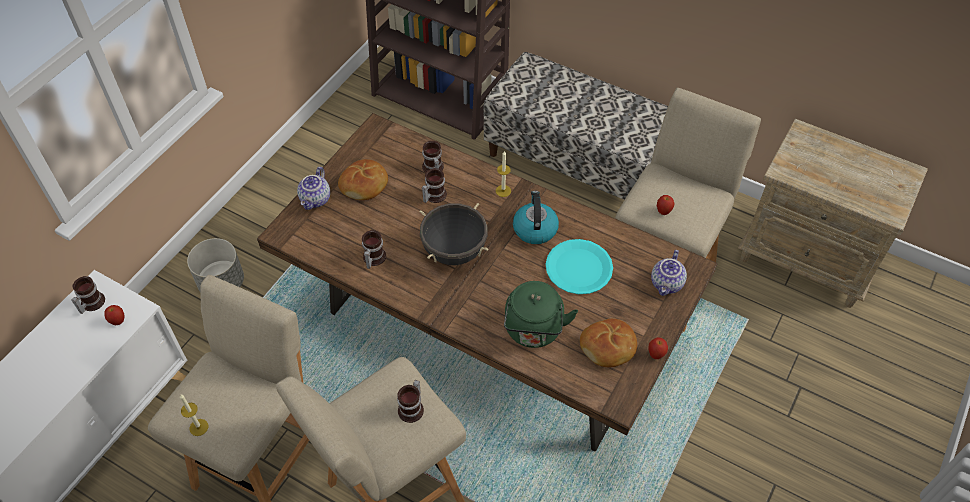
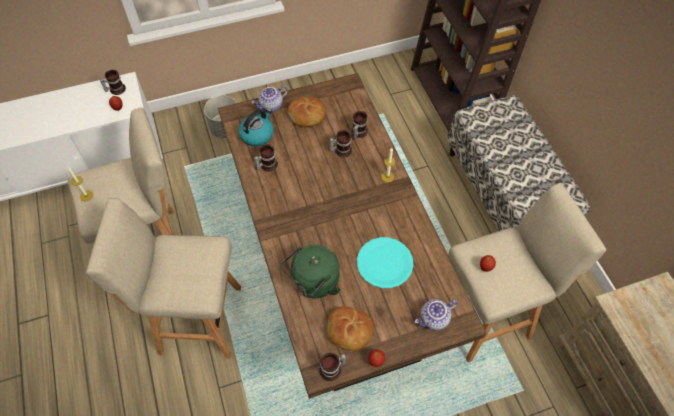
camera: 40 degrees right, 5 degrees up
(413, 408) = (198, 274): mug -> mug (332, 370)
(454, 252) = (317, 195): black cooking pot -> none
(534, 229) = (382, 216): kettle -> kettle (257, 134)

